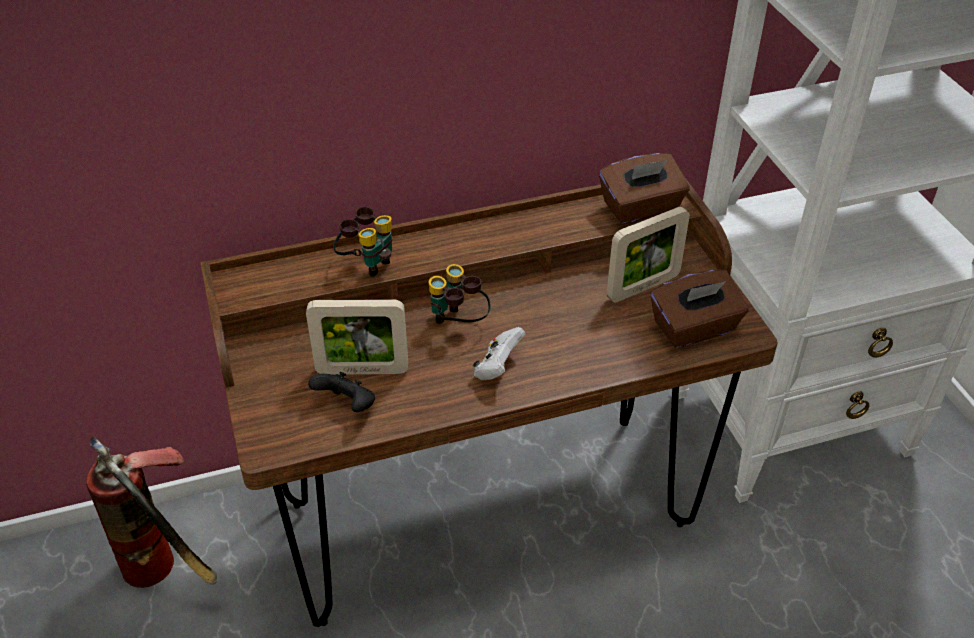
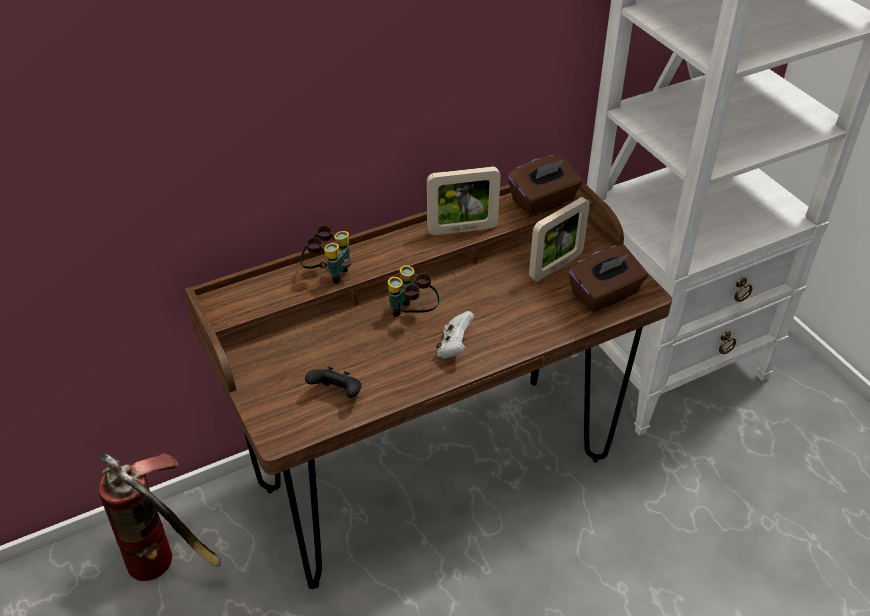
camera: 10 degrees left, 0 degrees up
(362, 370) = (342, 363): picture frame -> picture frame (462, 229)

